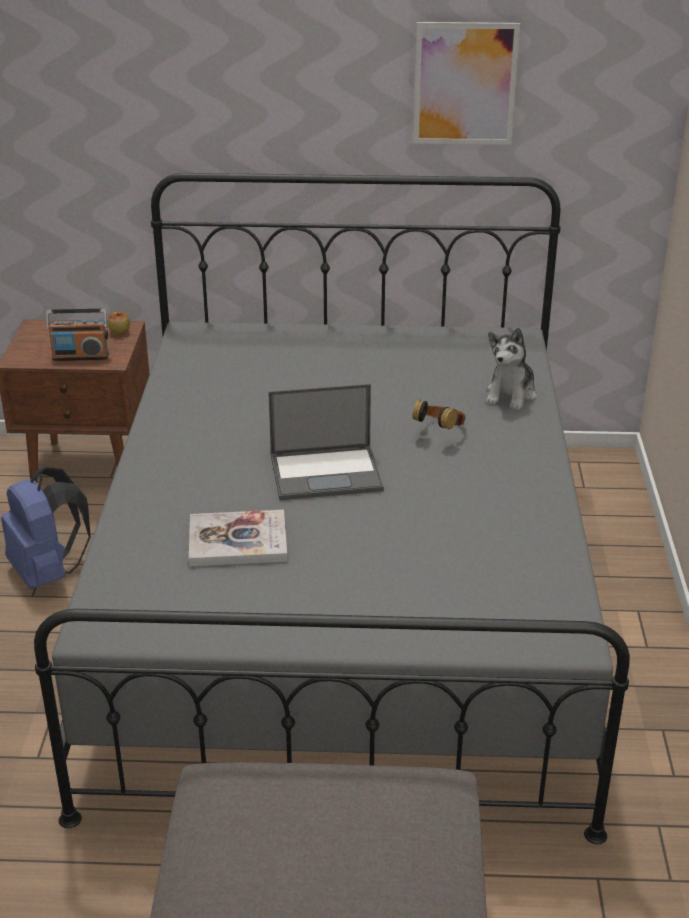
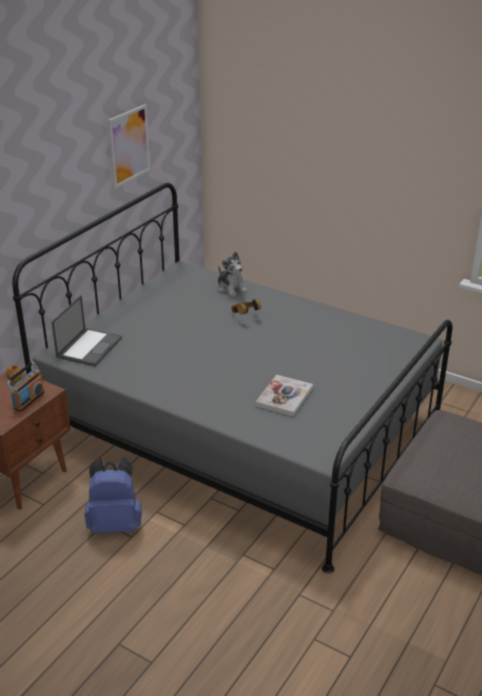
camera: 60 degrees left, 0 degrees up
(327, 472) = (249, 355): laptop -> laptop (89, 347)

